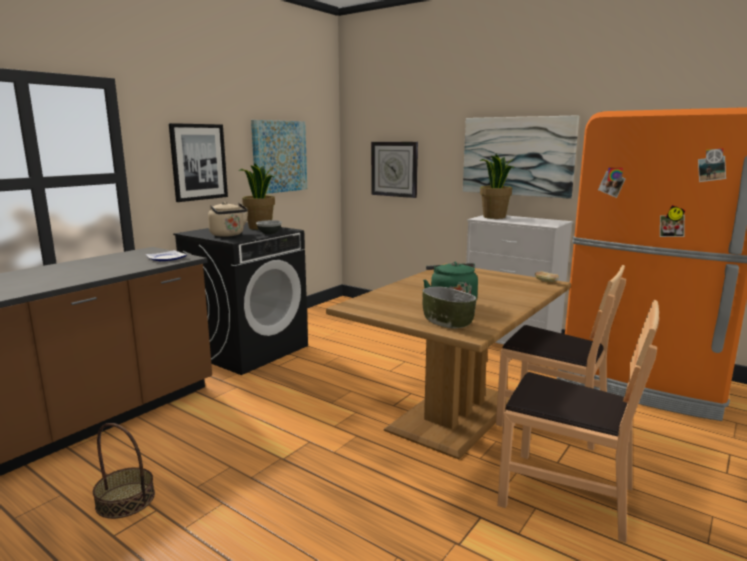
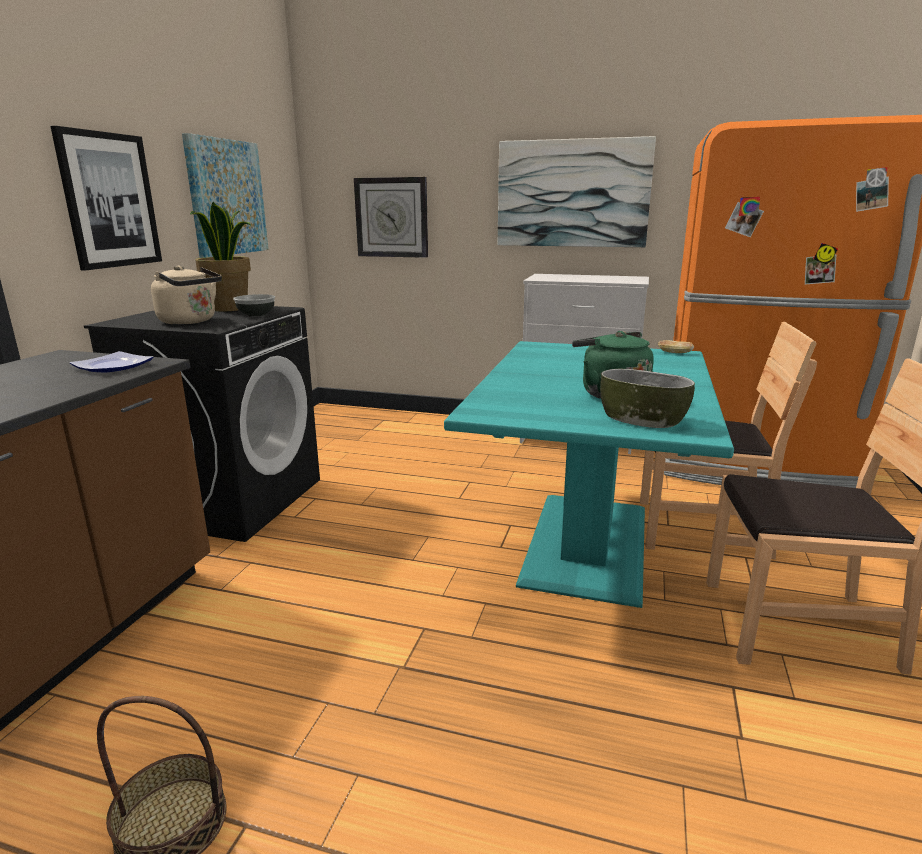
camera: 20 degrees left, 5 degrees up
(453, 414) = (584, 544): brown dining table -> turquoise dining table
(494, 217) = (552, 276): potted plant -> none

